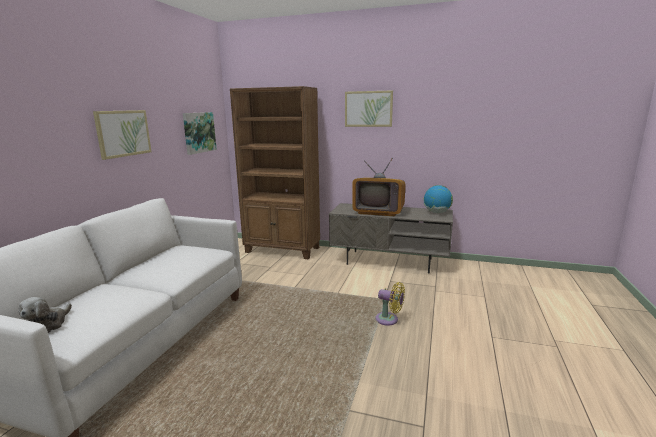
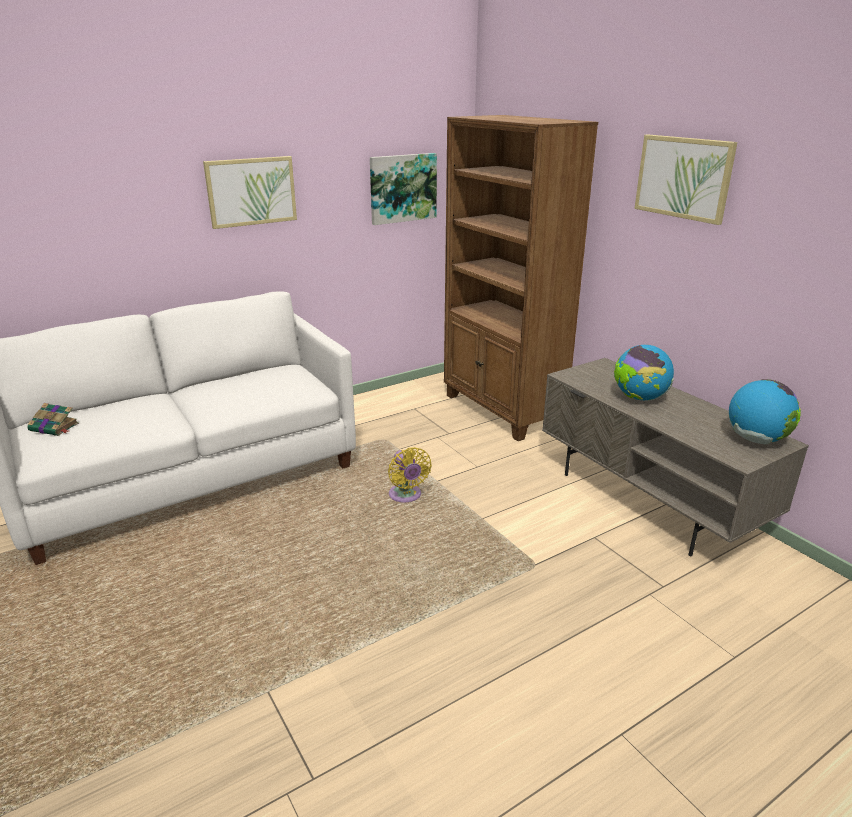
camera: 40 degrees right, 10 degrees up
(48, 325) = (55, 427): plush toy -> book
(378, 211) = (639, 398): television -> globe
(389, 320) = (493, 602): yellow fan -> yellow fan (406, 496)

